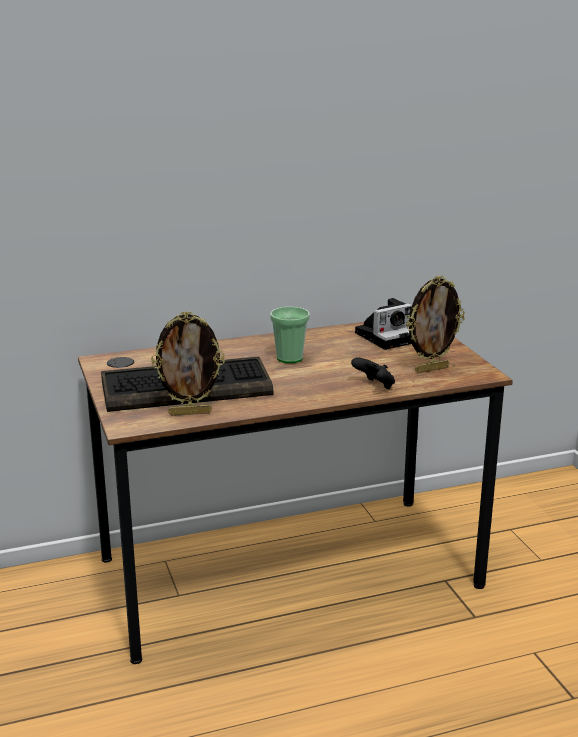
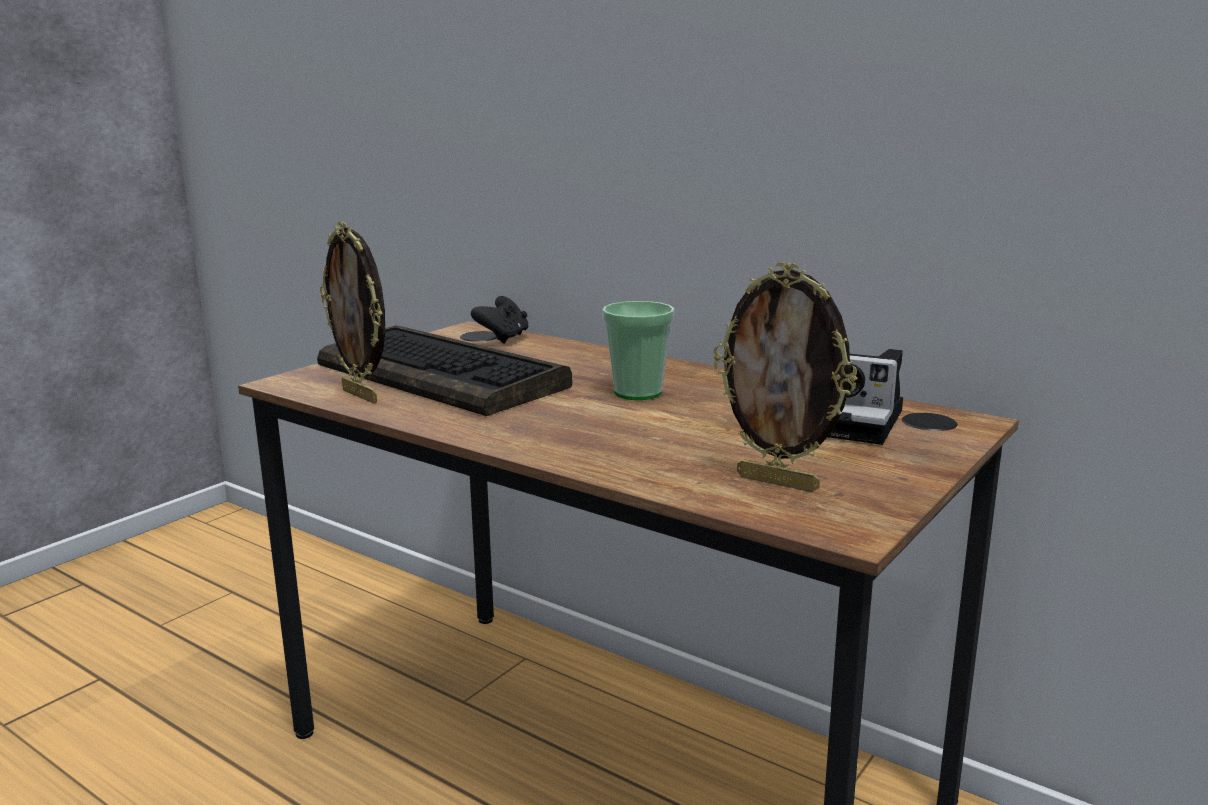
camera: 55 degrees right, 5 degrees down
(374, 386) = (623, 462): black game controller -> black game controller (503, 338)

